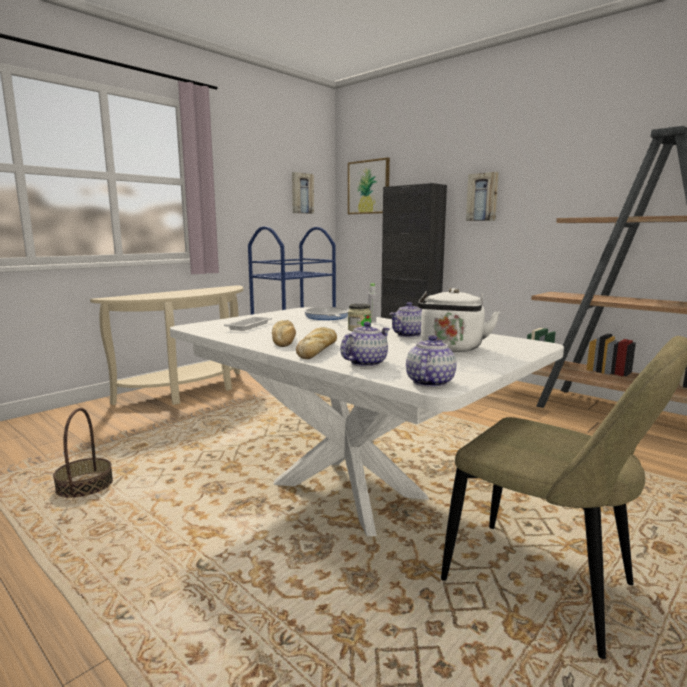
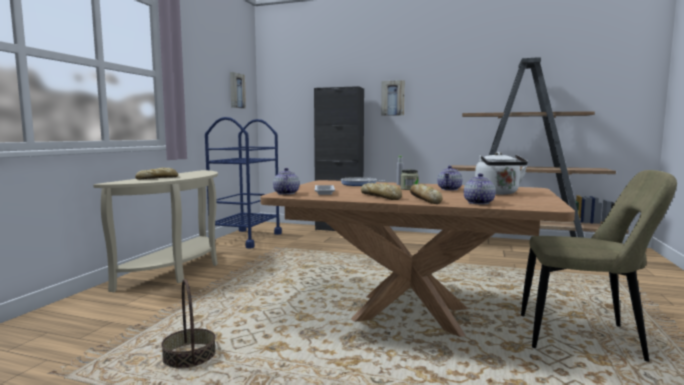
camera: 25 degrees left, 5 degrees down
(162, 294) = (158, 178): none -> bread
(348, 490) = (410, 314): white dining table -> brown dining table
(368, 187) = (291, 88): picture -> none
(429, 382) = (543, 207): teapot -> teapot (286, 193)

